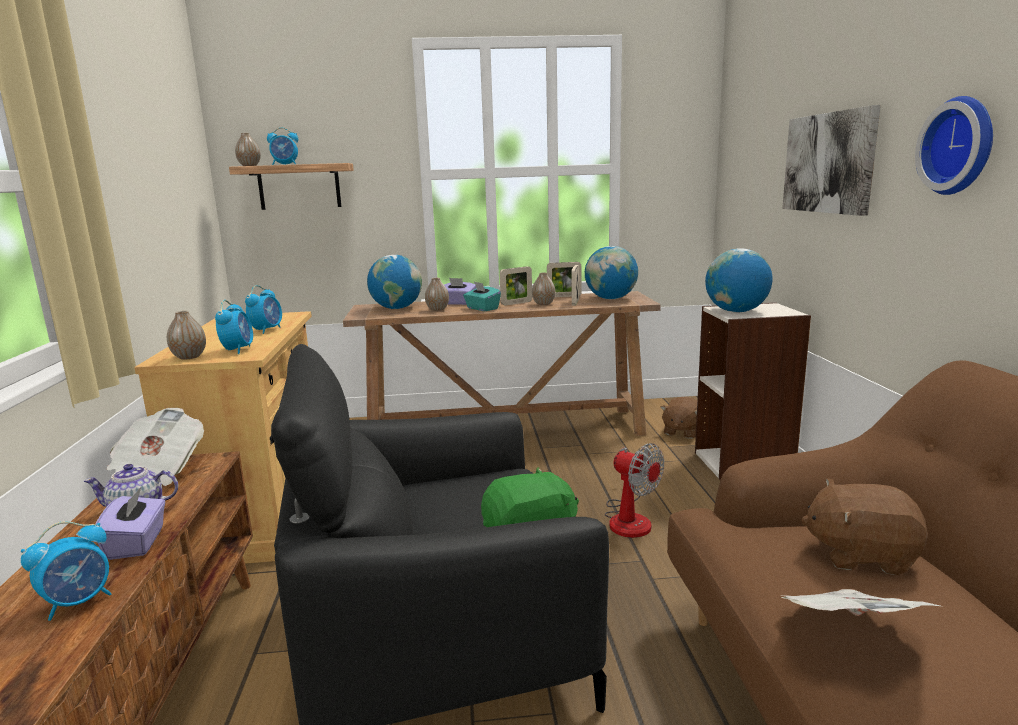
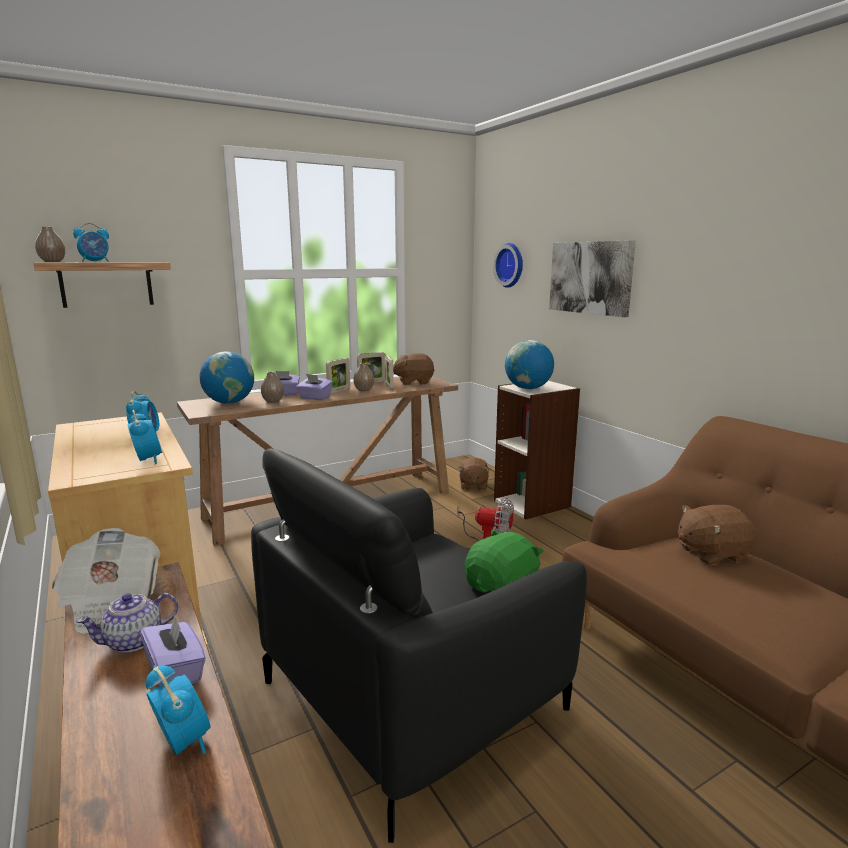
camera: 25 degrees left, 0 degrees up
(79, 602) = (183, 742): alarm clock -> alarm clock turned 60 degrees counterclockwise
(189, 357) = (101, 473): vase -> none
(482, 309) = (314, 398): turquoise tissue box -> purple tissue box
(611, 299) = (414, 382): globe -> brown plush toy
(850, 633) = (750, 604): newspaper -> none
(961, 146) = (704, 274): wall clock -> wall clock (511, 265)

